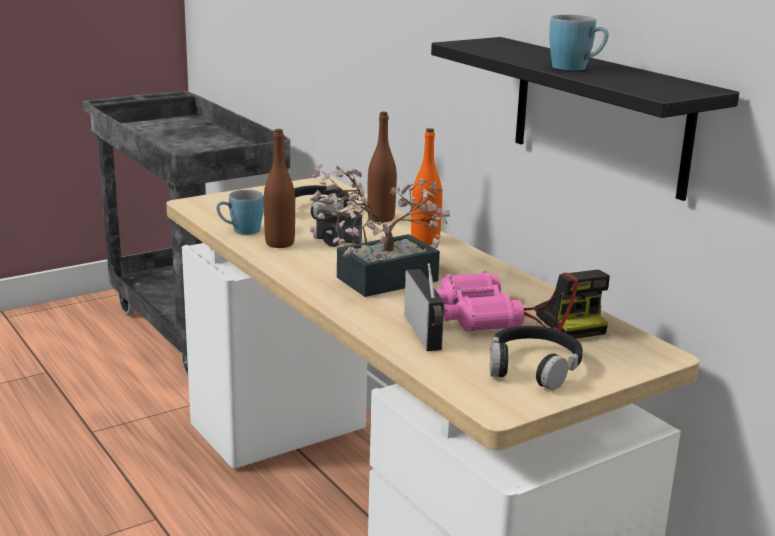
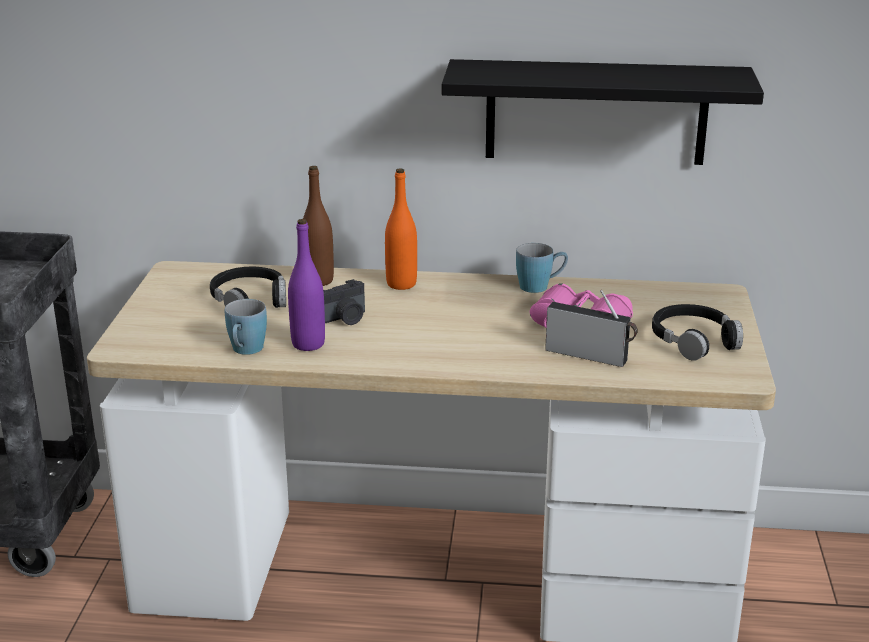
camera: 50 degrees left, 5 degrees up
(280, 243) = (308, 344): brown bottle -> purple bottle
(376, 281) = (459, 335): potted plant -> none
(565, 321) = (631, 299): camera -> none
(576, 68) = (622, 77): blue mug -> blue mug (540, 286)

